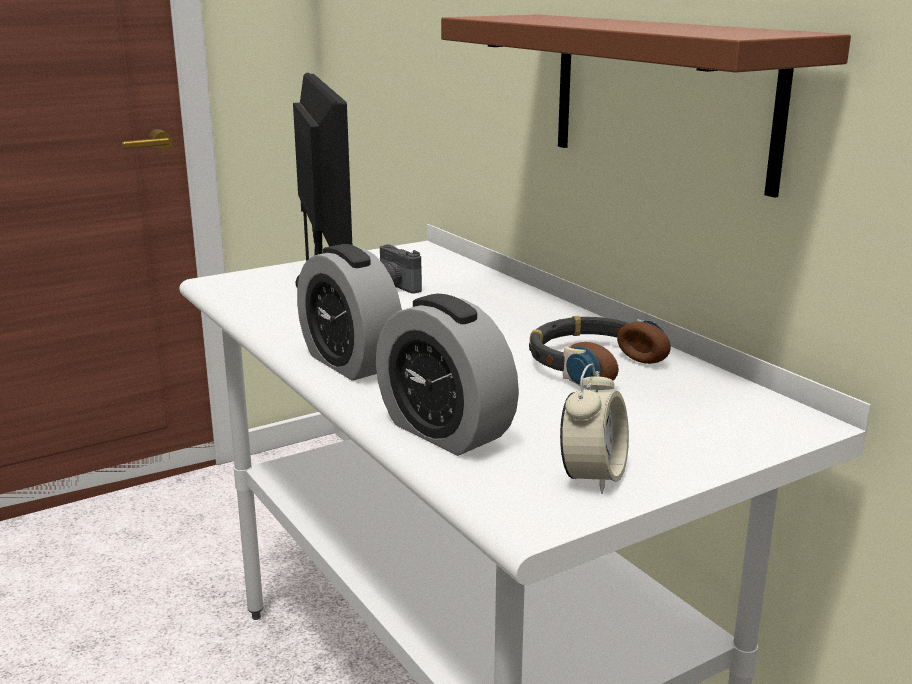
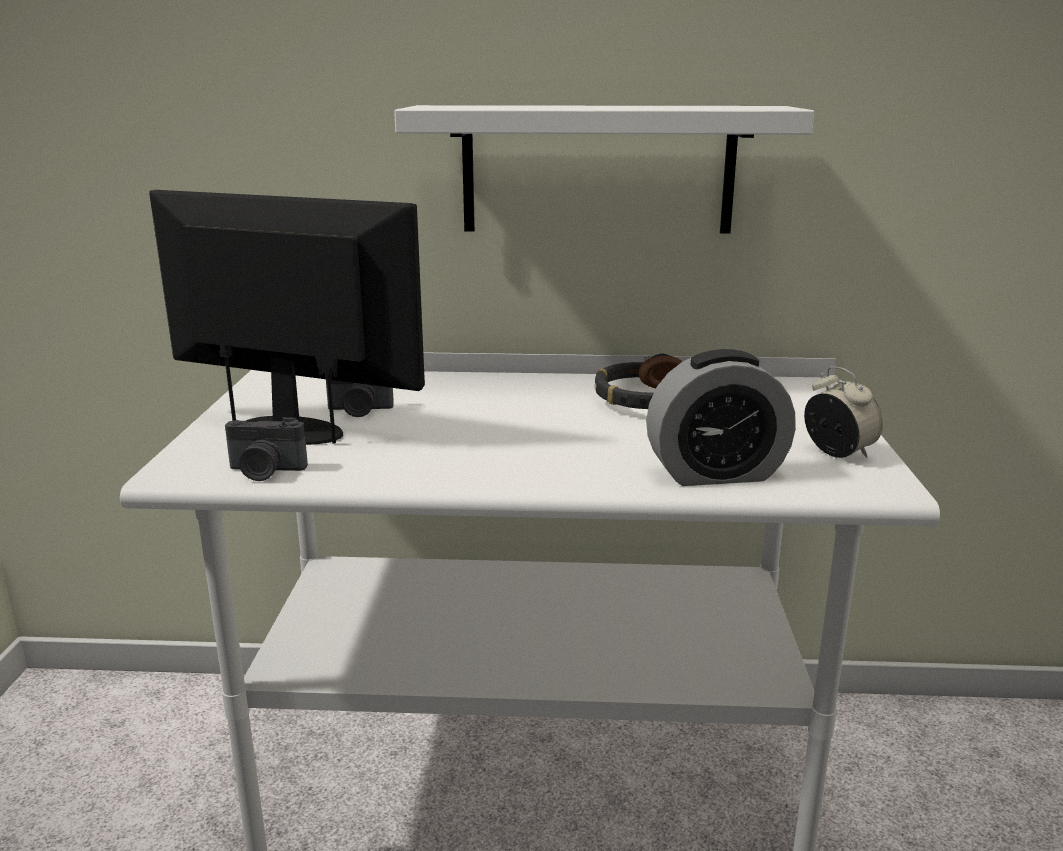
camera: 55 degrees left, 0 degrees up
(245, 299) = (265, 471): none -> camera
(350, 362) = (523, 469): alarm clock -> none
(661, 97) = (598, 170): brown shelf -> white shelf

